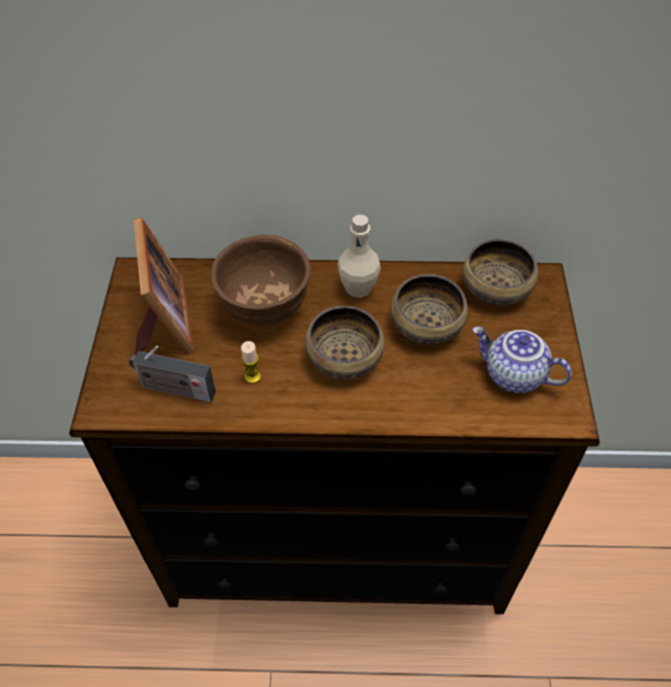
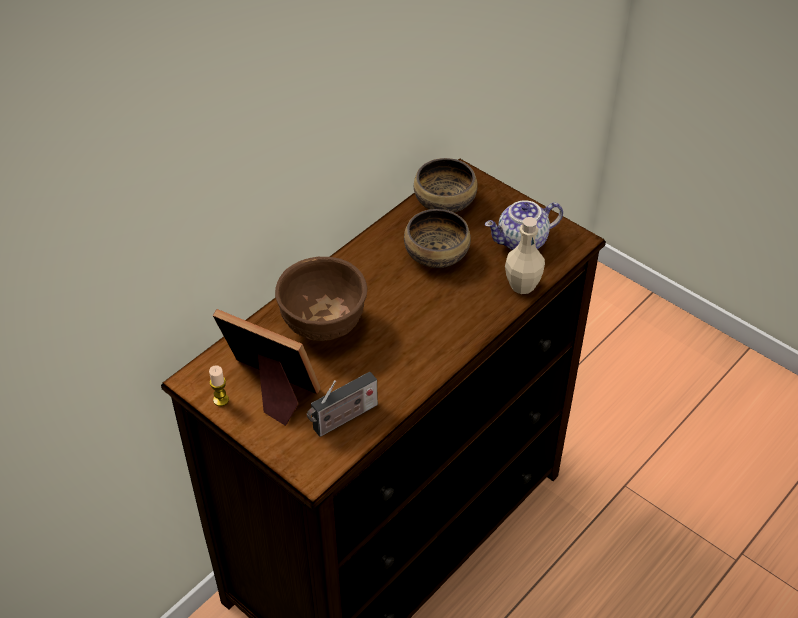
camera: 50 degrees left, 5 degrees down
(252, 376) = (379, 369): candle -> candle (221, 400)
(344, 357) = (416, 311): bowl -> none
(358, 288) = (364, 265): beige bottle -> beige bottle (522, 285)

